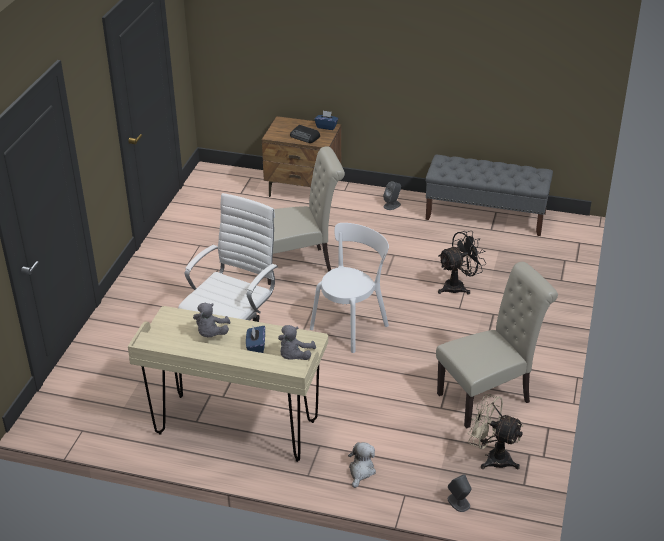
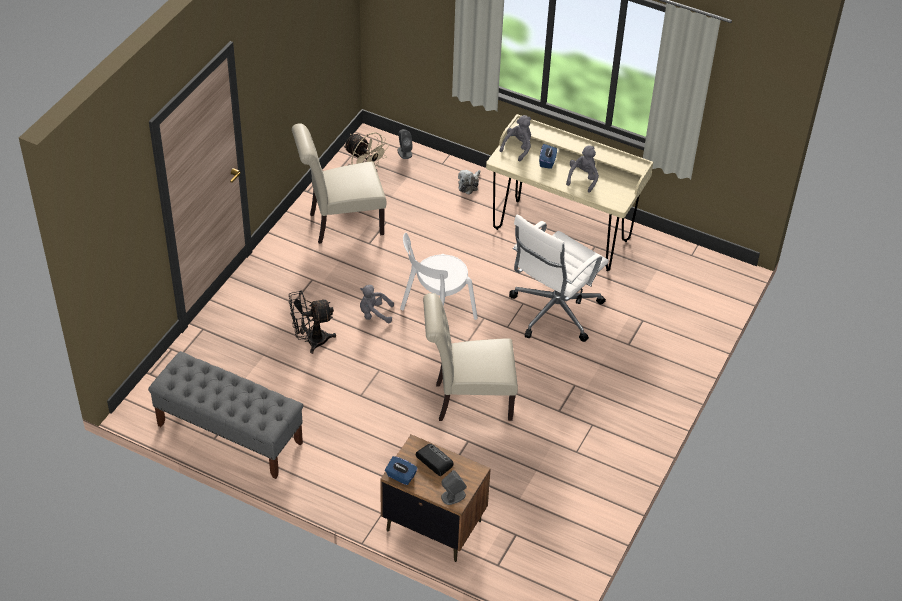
camera: 170 degrees left, 10 degrees up
(392, 205) = (332, 474): grey speaker -> grey speaker (453, 496)
(411, 316) = (374, 314): none -> grey plush toy

